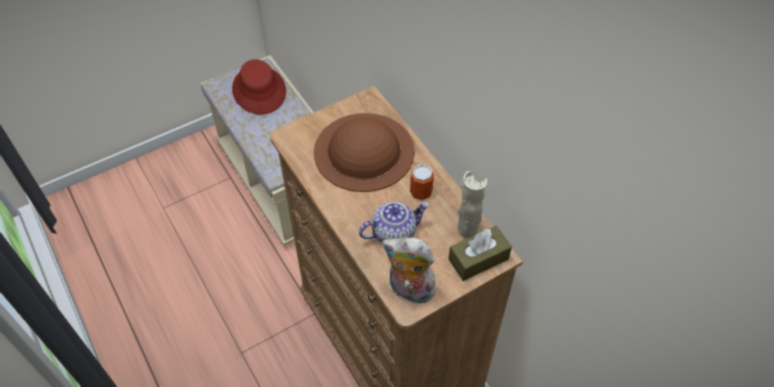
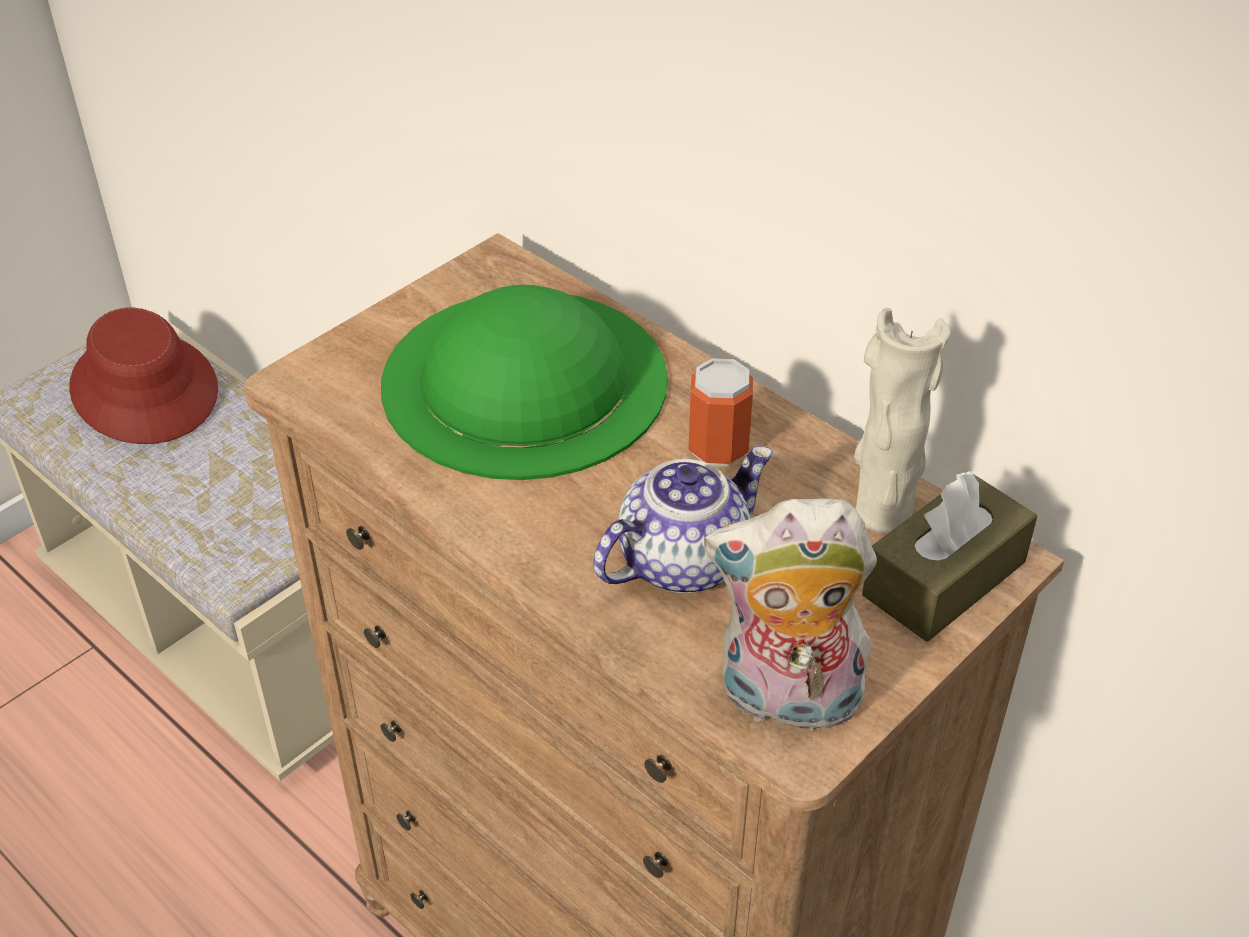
camera: 15 degrees left, 10 degrees down
(364, 151) = (524, 381): brown hat -> green hat

